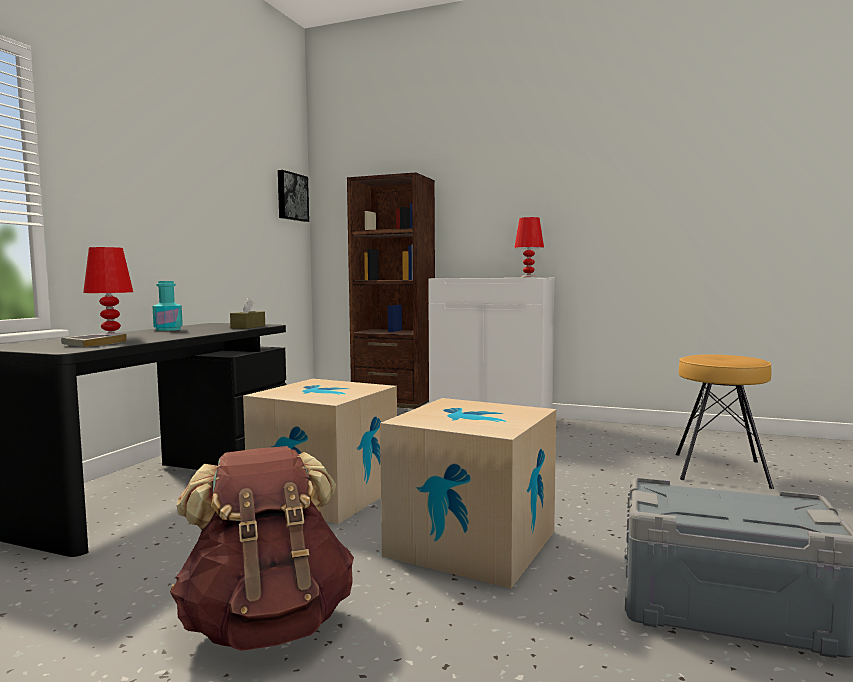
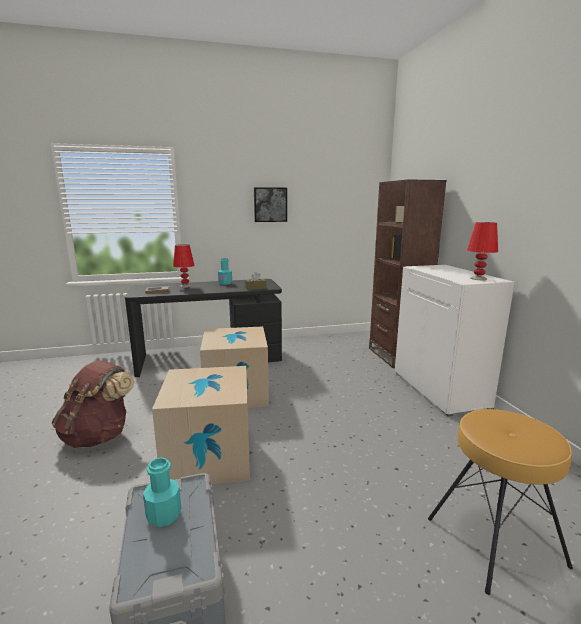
camera: 55 degrees right, 10 degrees up
(291, 197) = (367, 193): picture -> picture (270, 204)
(703, 507) = (164, 515): none -> turquoise bottle

